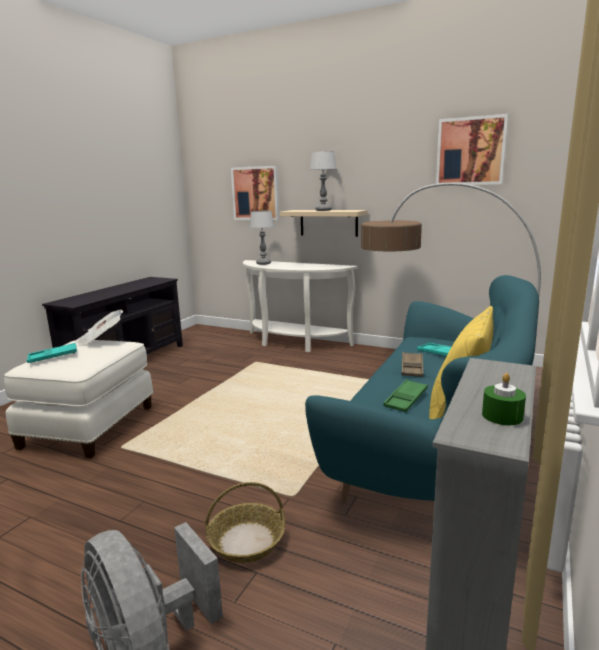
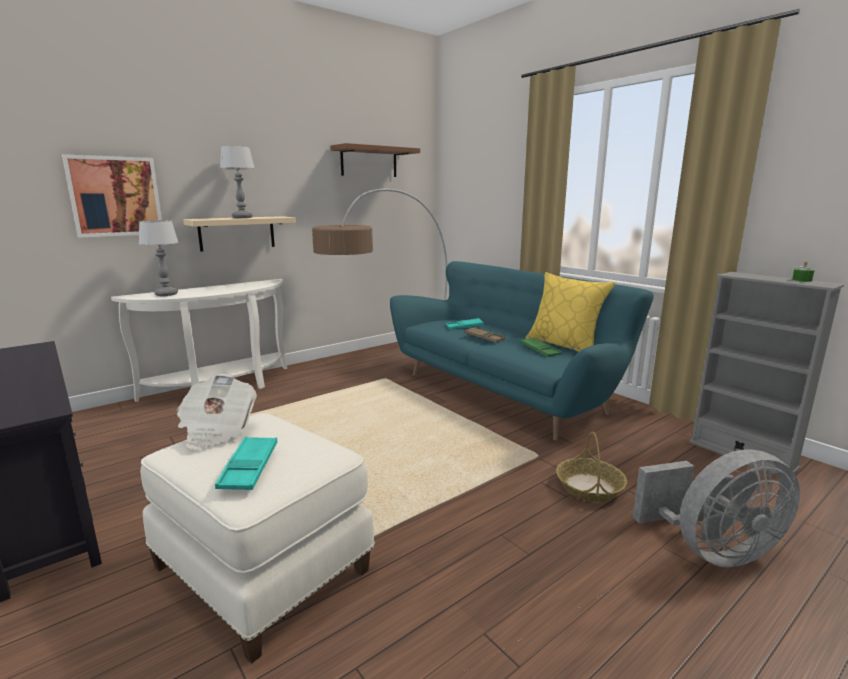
camera: 65 degrees left, 0 degrees up
(470, 151) = (369, 162): picture -> brown shelf

